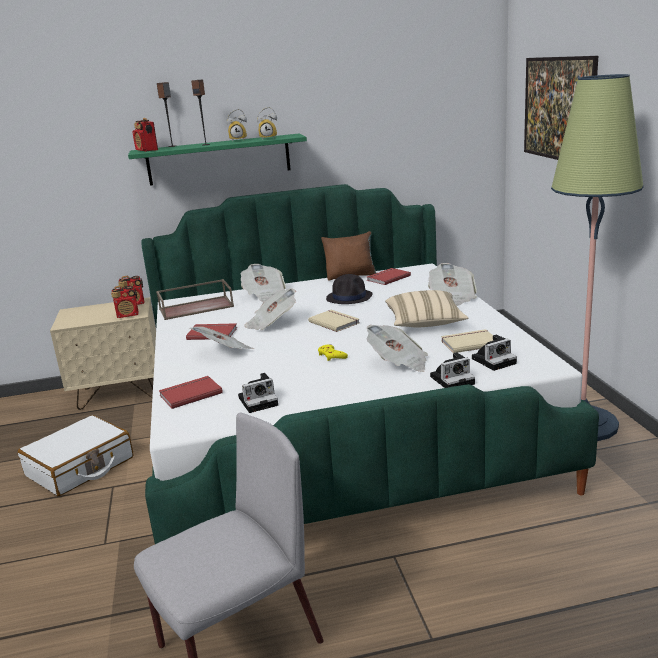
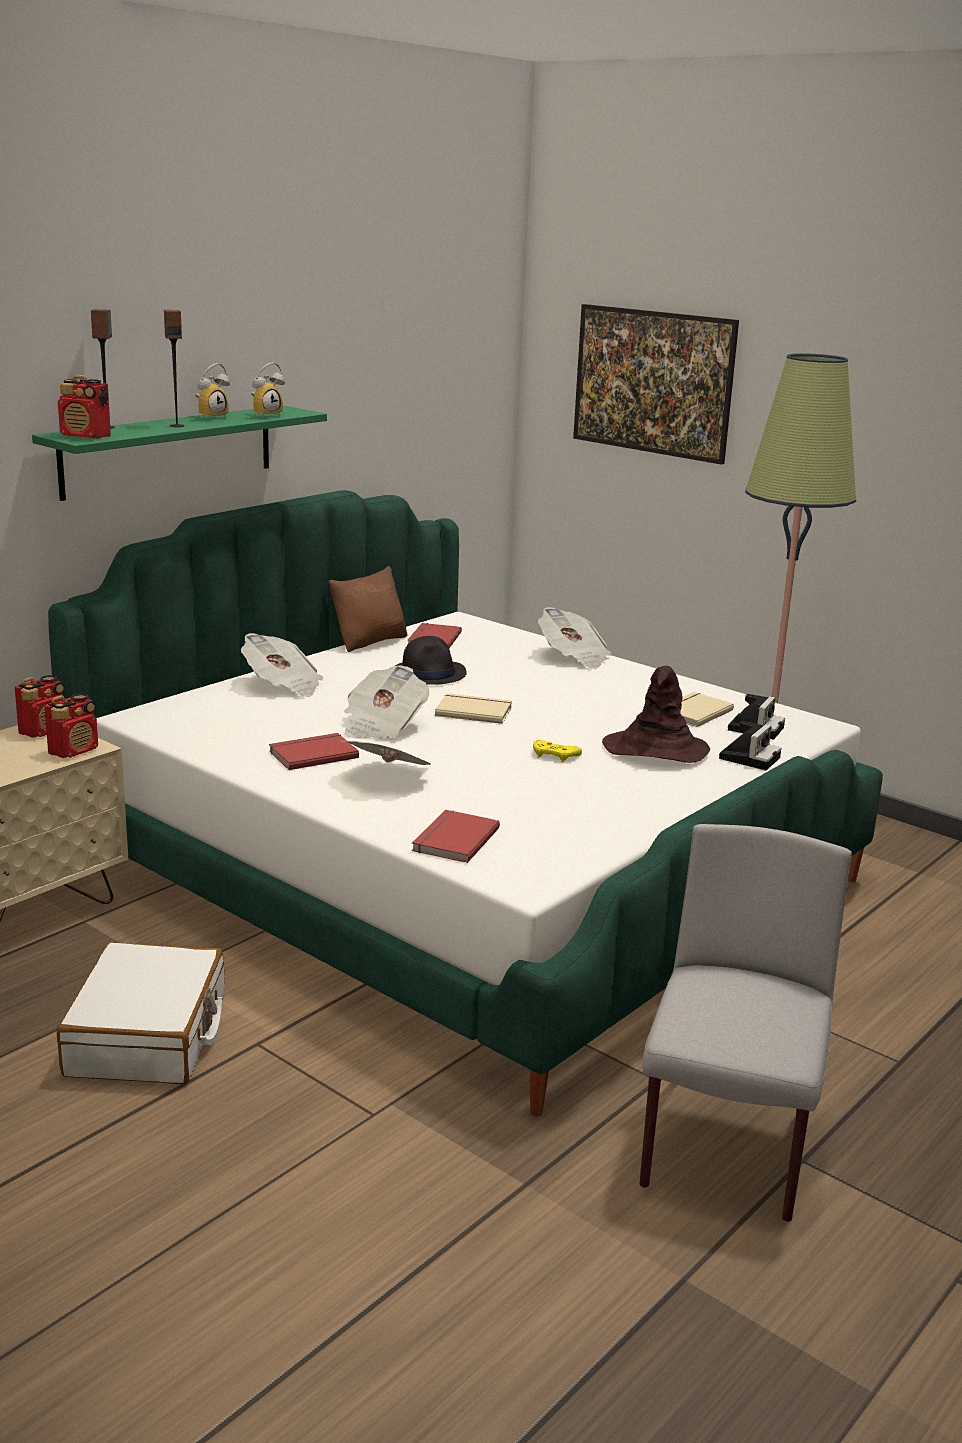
camera: 40 degrees left, 0 degrees up
(197, 307) = (200, 720): brown tray -> none
(259, 401) = (568, 827): camera -> none
(399, 363) = (655, 750): newspaper -> brown hat
(425, 323) = (598, 695): beige pillow -> none

